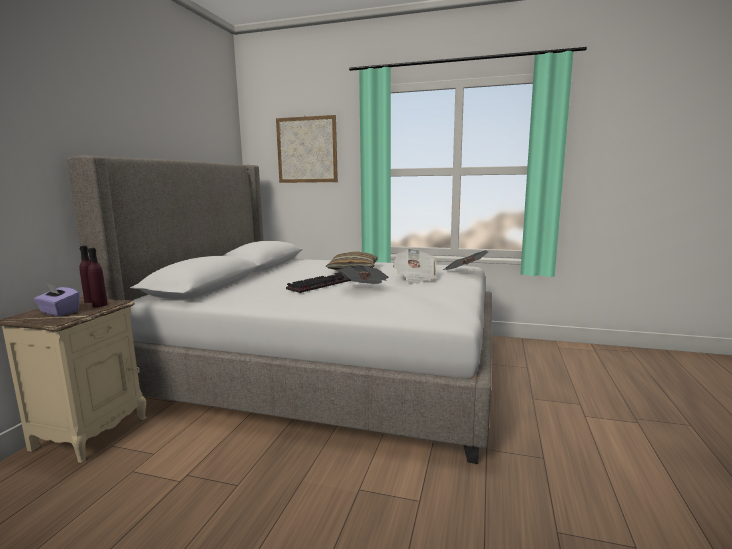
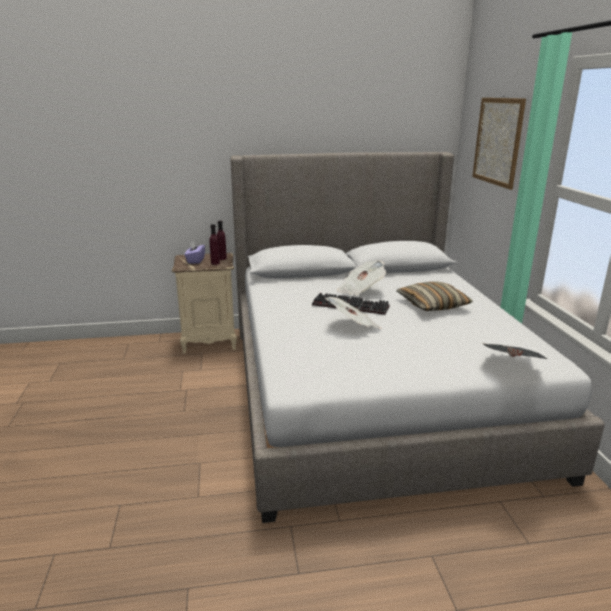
camera: 65 degrees right, 10 degrees up
(415, 278) = (434, 341): newspaper -> newspaper (360, 290)

